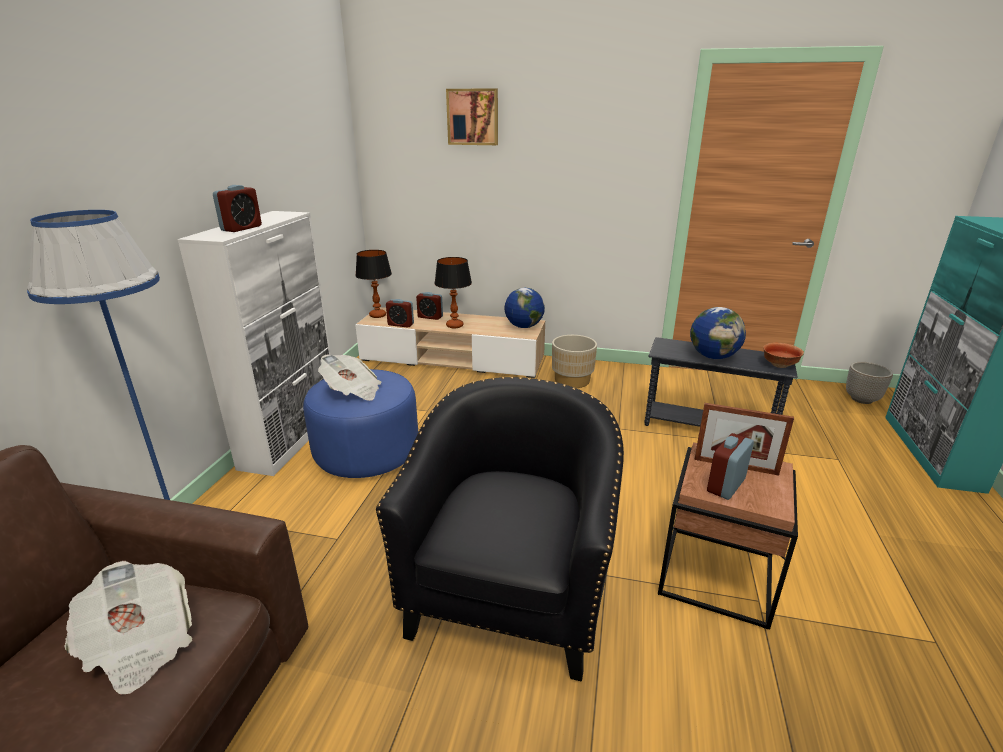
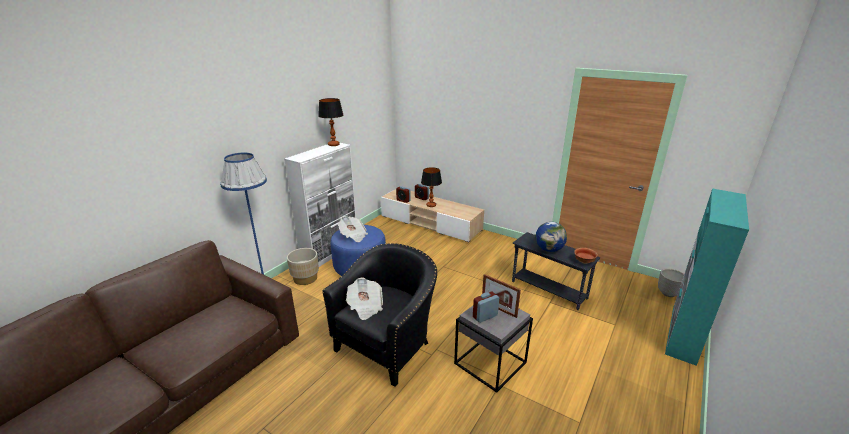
camera: 20 degrees right, 0 degrees up
(139, 644) = (230, 320): newspaper -> newspaper (365, 307)
(241, 228) = (313, 154): alarm clock -> none
(377, 315) = (394, 193): table lamp -> table lamp (333, 145)
(473, 117) = (451, 93): picture -> none
(524, 326) = (468, 211): globe -> none
(572, 380) = (489, 248): beige planter -> beige planter (305, 278)
(717, 576) = (490, 364): brown side table -> grey side table

